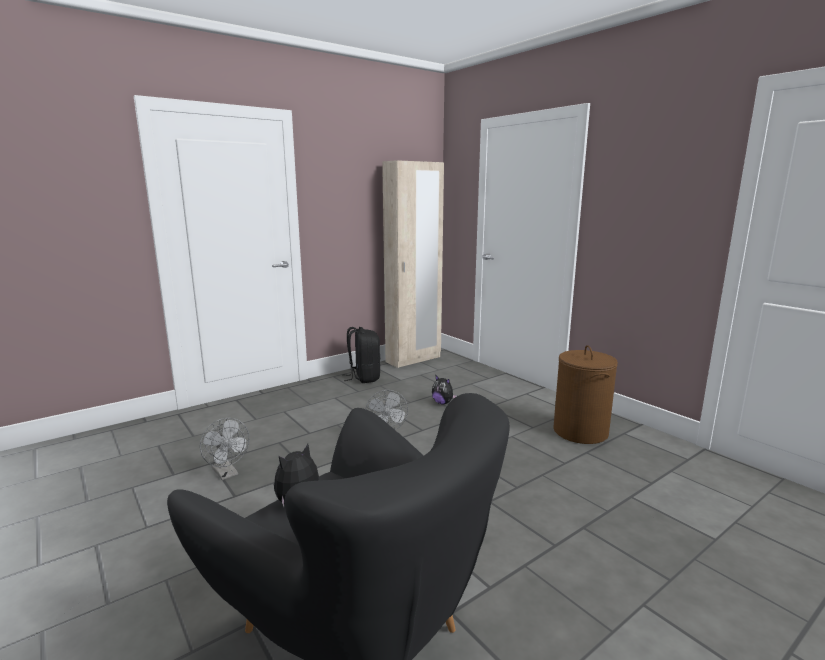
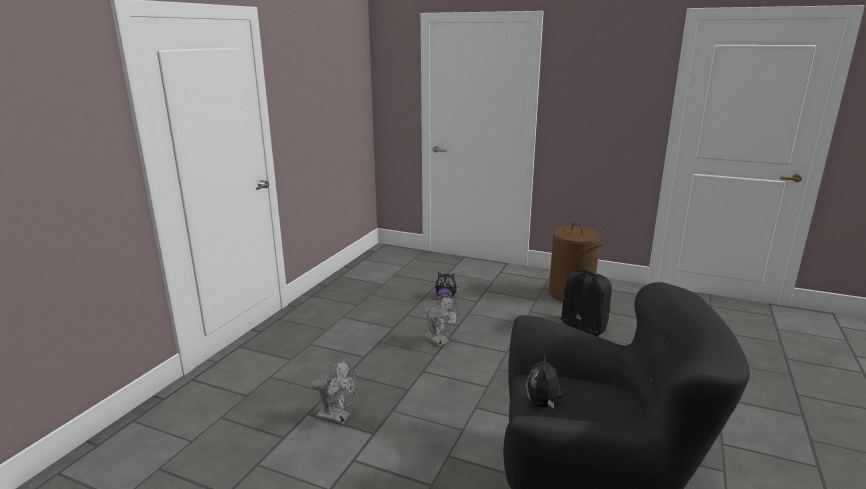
camera: 30 degrees left, 5 degrees up
(363, 377) = (344, 290): black backpack -> black backpack (582, 328)
(413, 359) = (369, 261): beige wardrobe -> none

